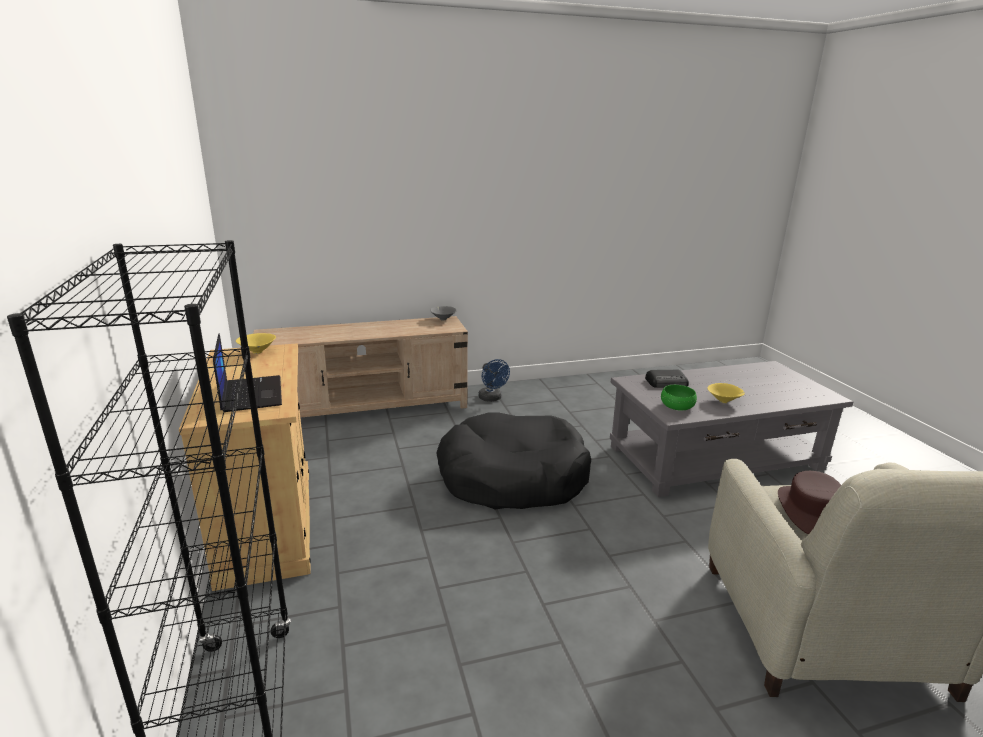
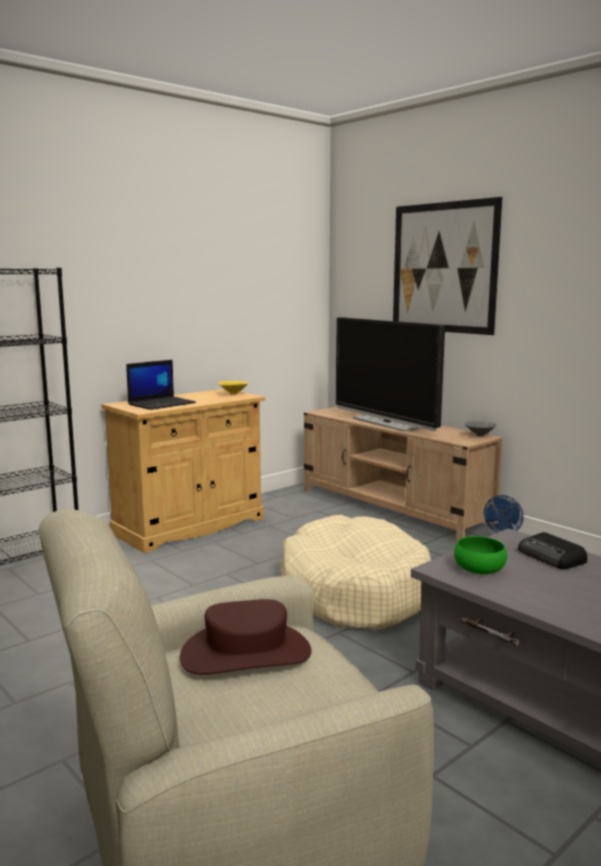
camera: 65 degrees right, 10 degrees down
(358, 332) = (386, 423): none -> television
(379, 174) = (443, 268): none -> picture
(512, 477) = (354, 591): black dog bed -> beige dog bed
(724, 401) = (552, 596): yellow bowl -> none

